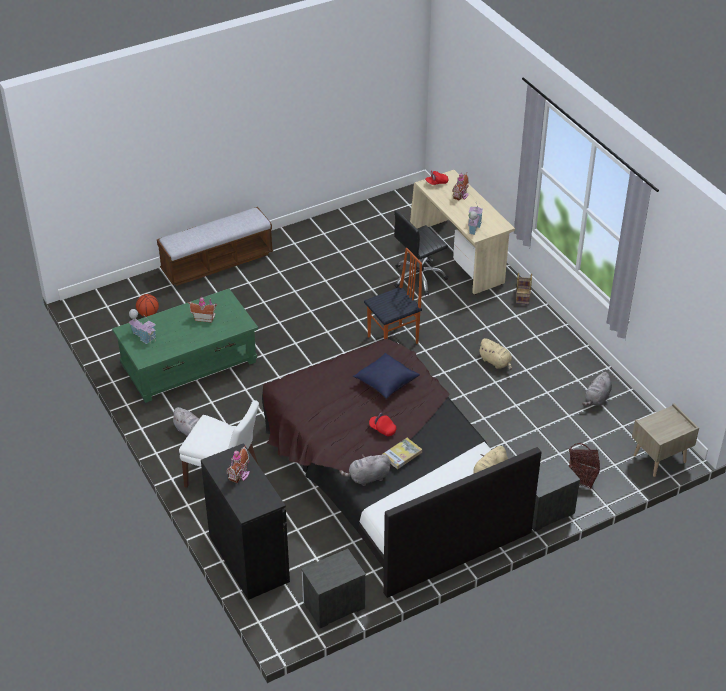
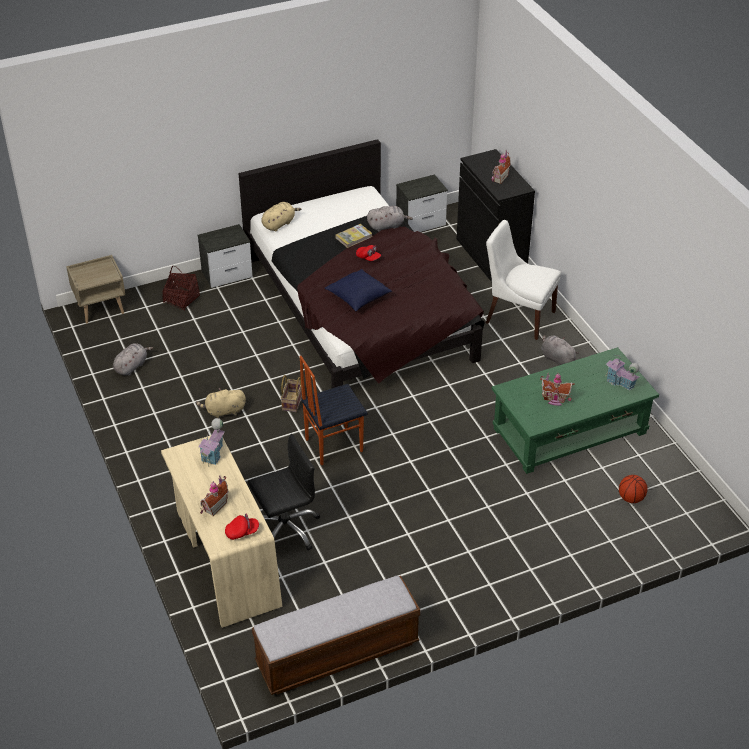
camera: 175 degrees left, 0 degrees up
(217, 262) = (553, 572): bench -> bench (337, 653)
(496, 362) = (223, 411): beige plush toy -> beige plush toy turned 60 degrees counterclockwise
(523, 296) = (161, 492): basket -> basket (292, 401)

